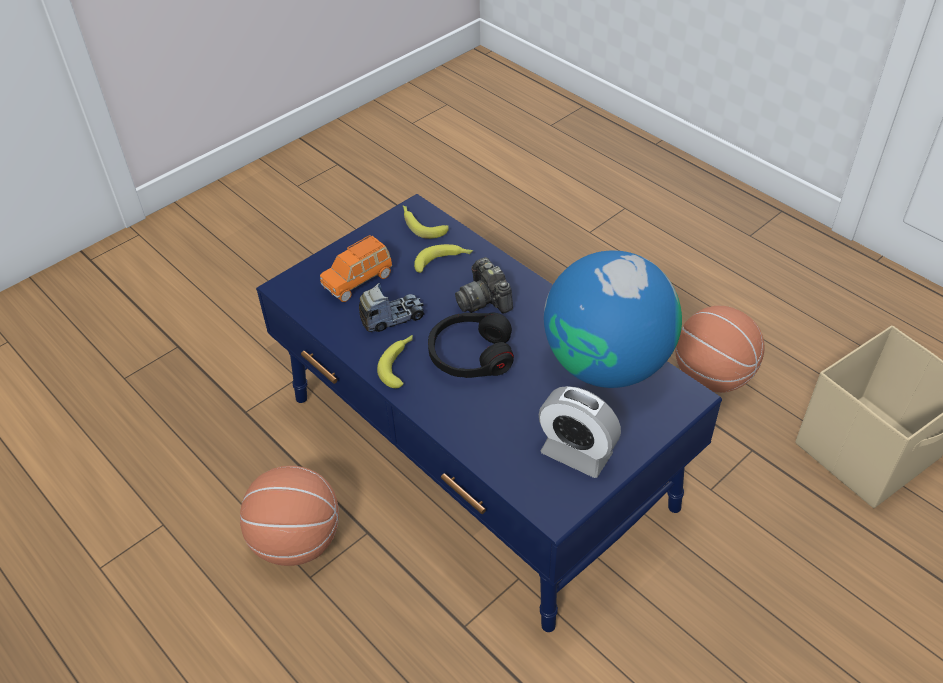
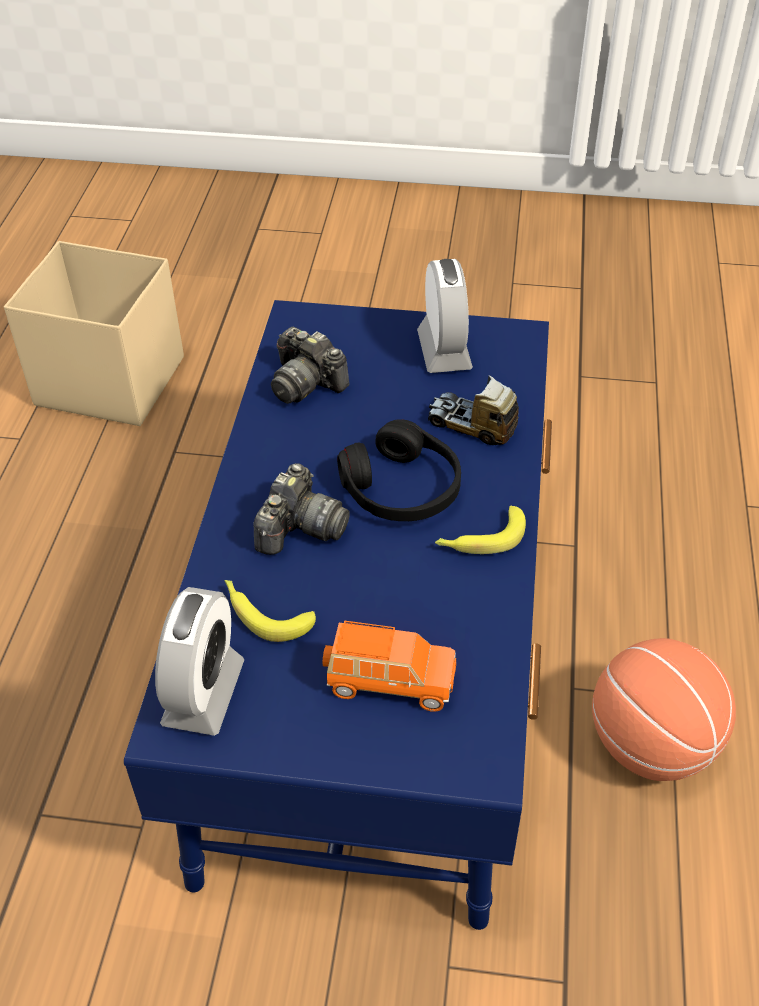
camera: 130 degrees left, 0 degrees up
(392, 318) = (418, 596): toy truck -> toy truck (471, 426)
(421, 225) = (203, 693): banana -> alarm clock
(607, 364) = (306, 383): globe -> camera
(713, 376) = (84, 520): basketball -> none

